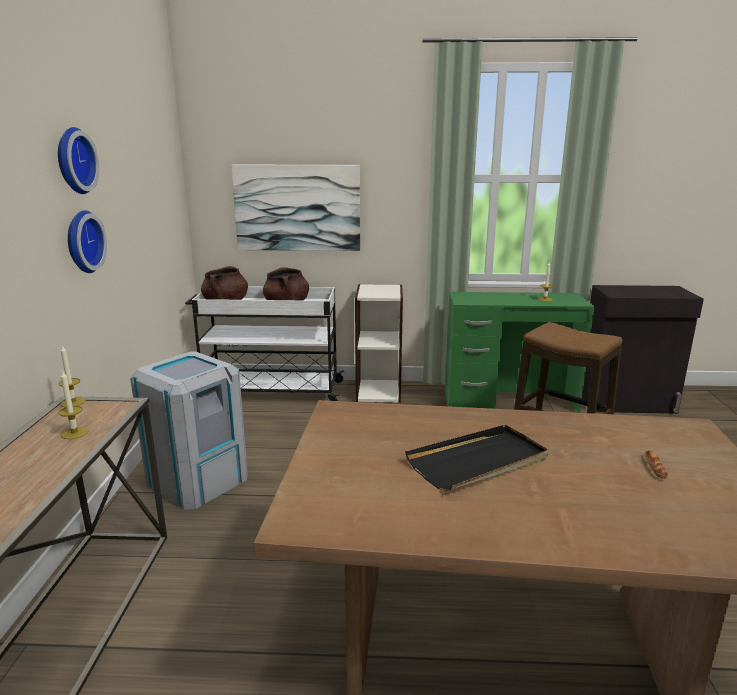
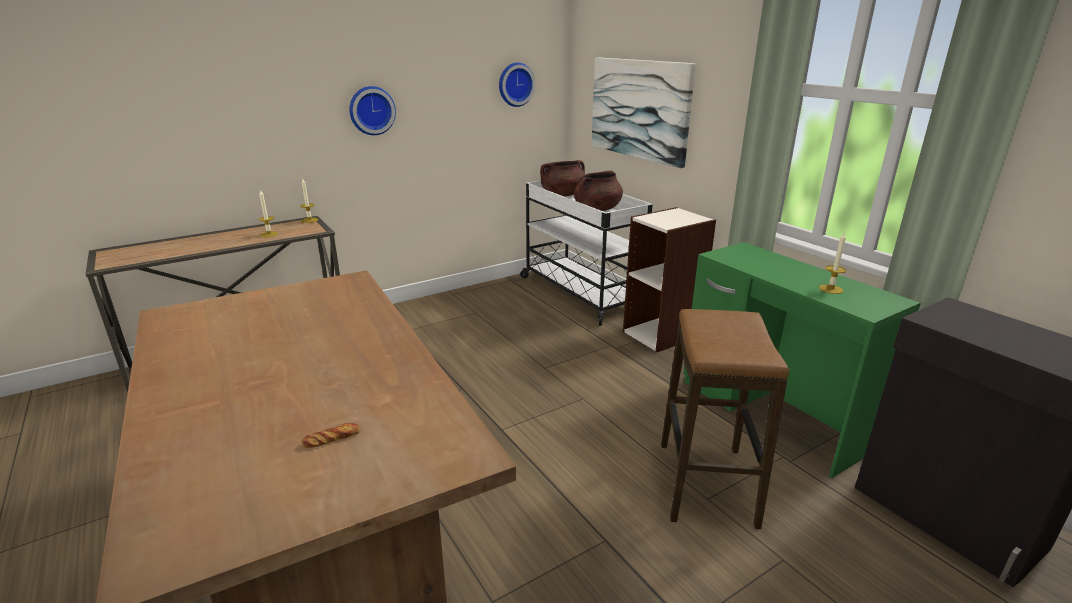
camera: 55 degrees right, 5 degrees up
(72, 161) = (370, 47): wall clock -> wall clock (515, 84)
(198, 480) = (423, 323): grey trash can -> none
(478, 461) = (291, 350): black tray -> none

